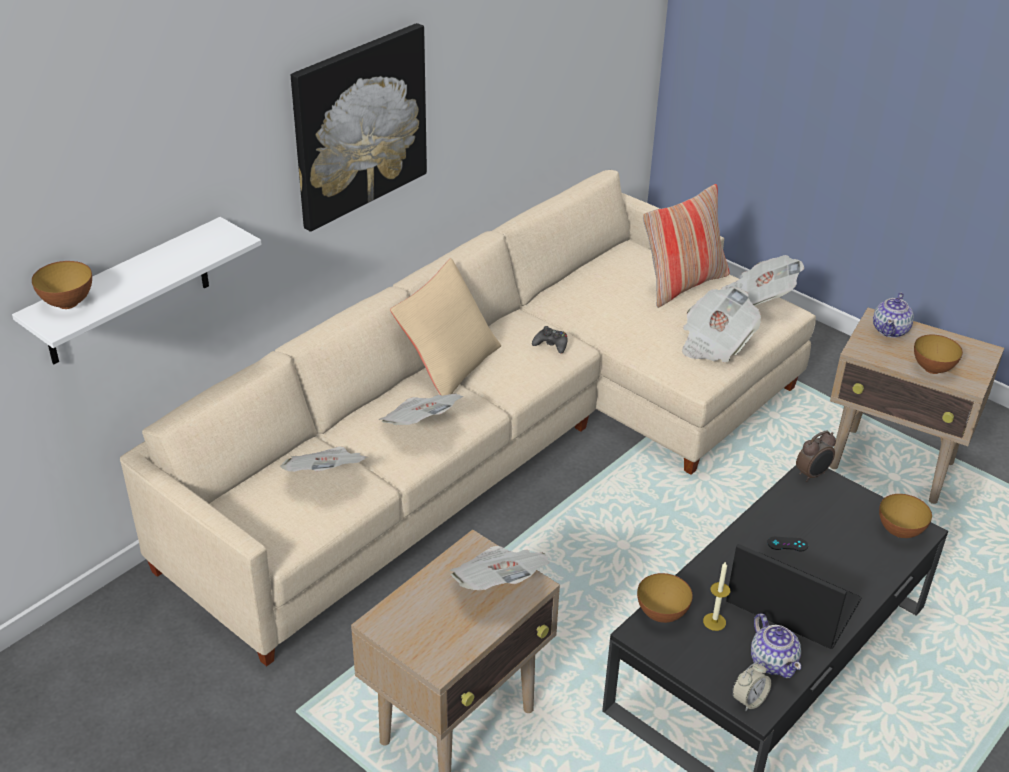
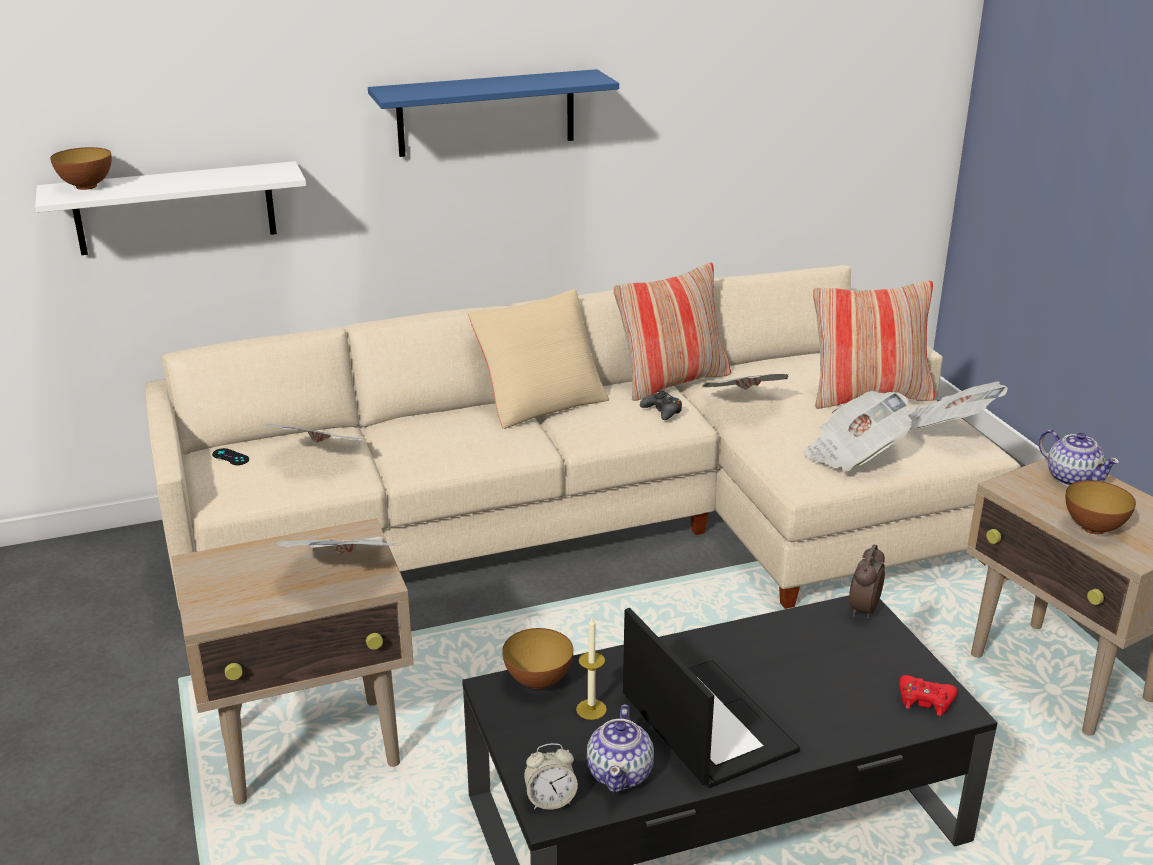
camera: 30 degrees right, 10 degrees down
(359, 125) = (486, 113): picture -> blue shelf
(420, 425) = (455, 440): newspaper -> newspaper (743, 403)
(530, 311) = (672, 382): none -> pillow
(787, 544) = (760, 666): black game controller -> black game controller (230, 457)
(812, 475) = (862, 610): alarm clock -> alarm clock turned 120 degrees clockwise
(890, 330) = (1072, 478): teapot -> teapot turned 90 degrees counterclockwise
(899, 531) = (925, 701): bowl -> red game controller

